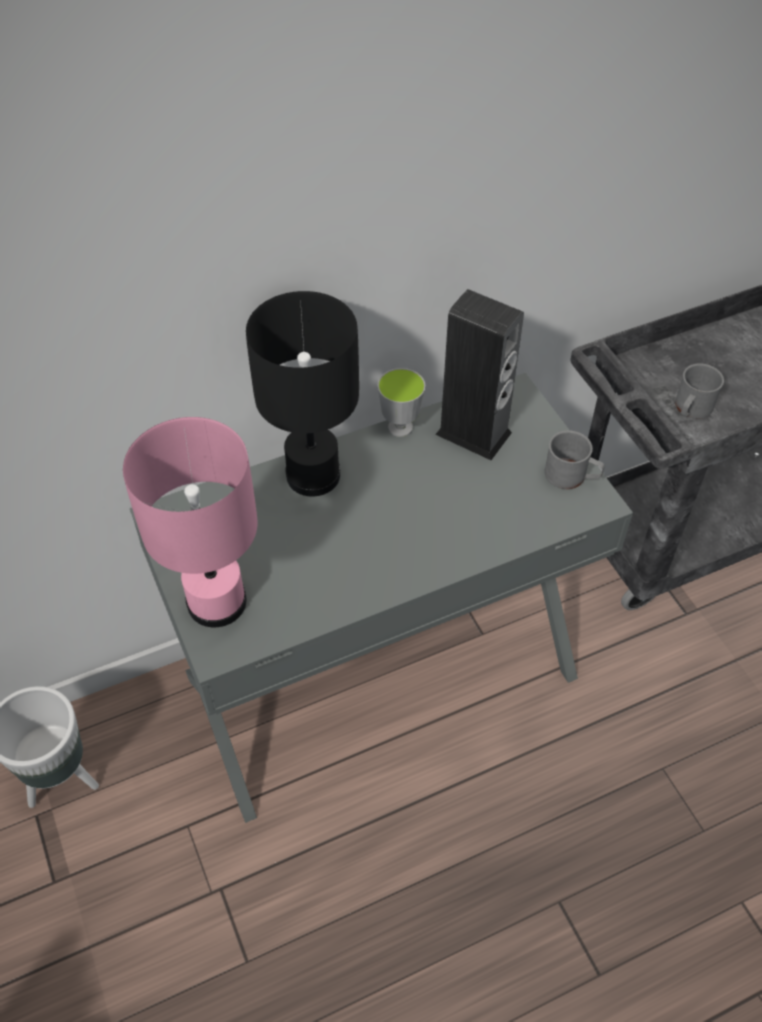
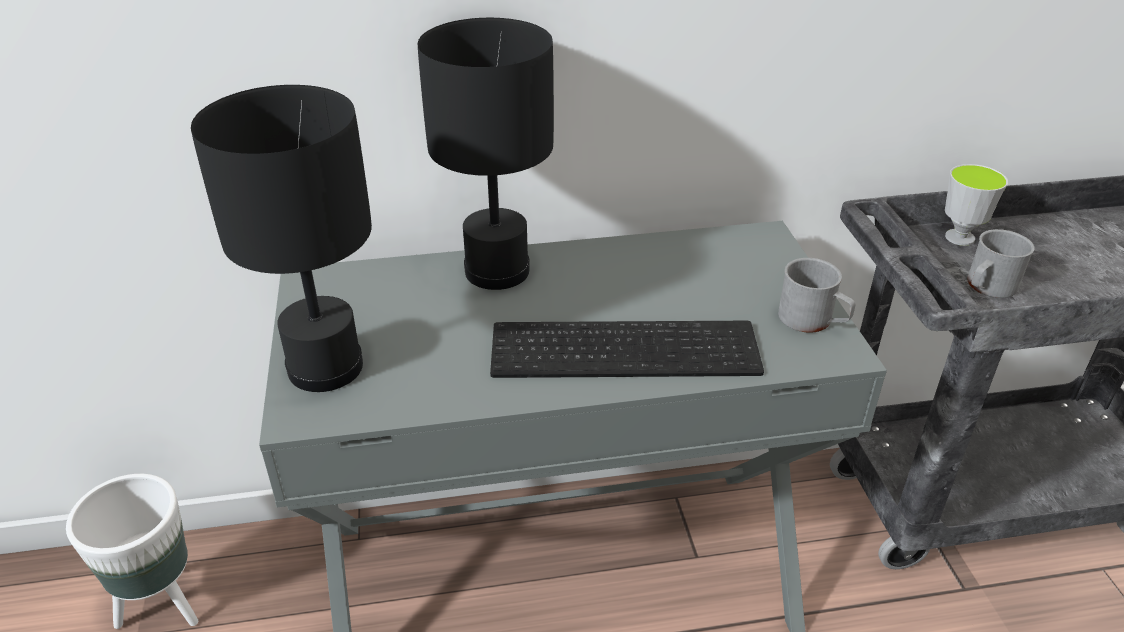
camera: 15 degrees right, 15 degrees down
(218, 602) = (327, 368): pink table lamp -> black table lamp
(400, 427) = (616, 245): cup -> cup (959, 238)
(441, 532) = (627, 347): none -> keyboard
(473, 433) = (701, 263): speaker -> none

